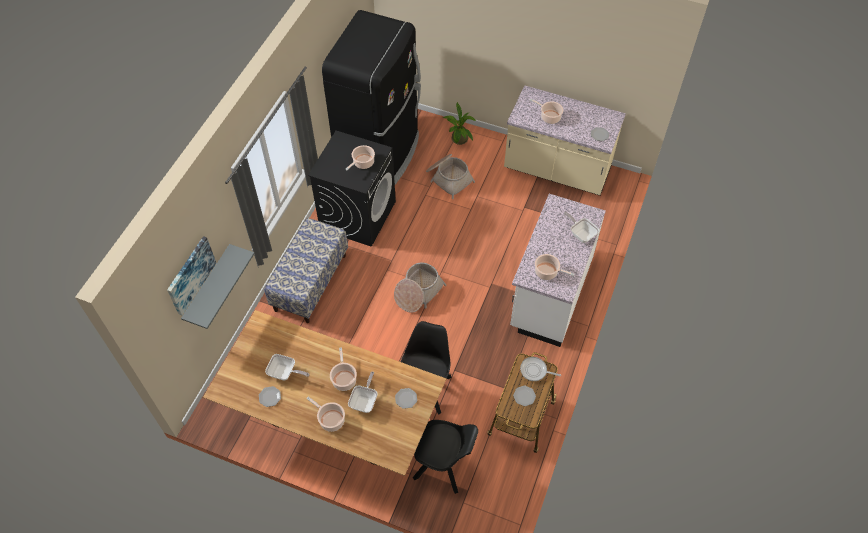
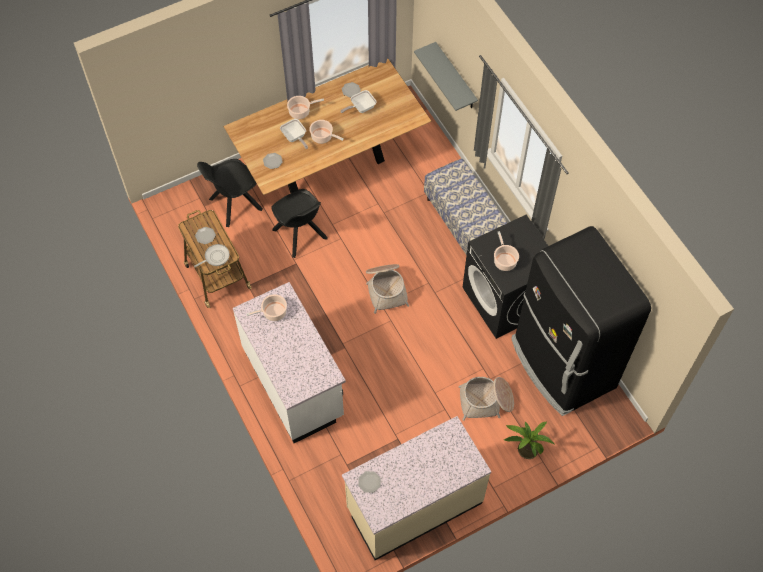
camera: 130 degrees right, 5 degrees up
(190, 275) = (451, 42): picture -> none
(549, 117) = (430, 457): cooking pot -> none
(581, 234) = (282, 368): frying pan -> none

